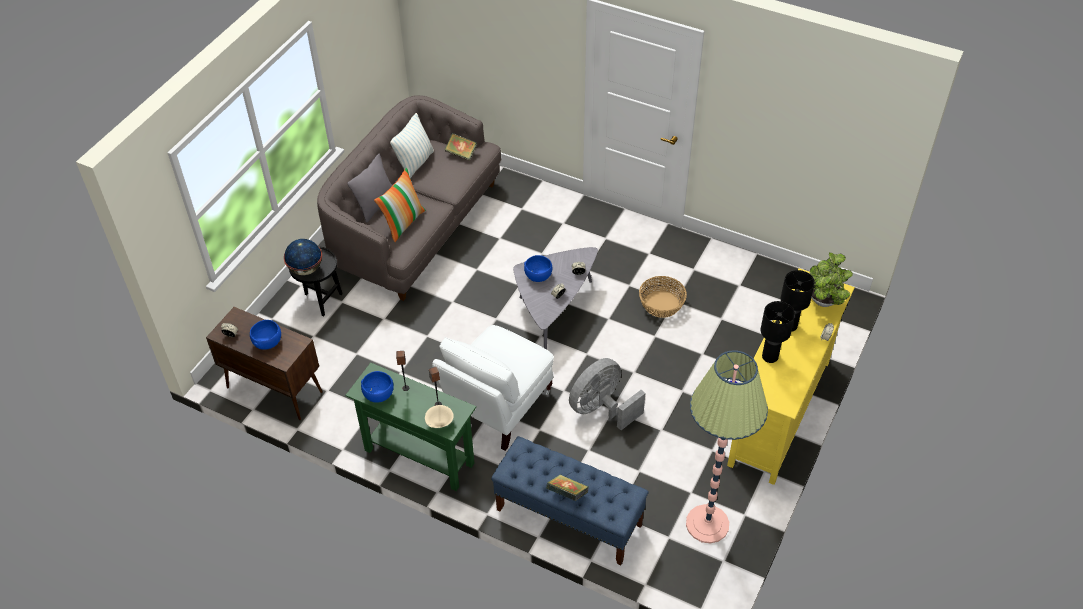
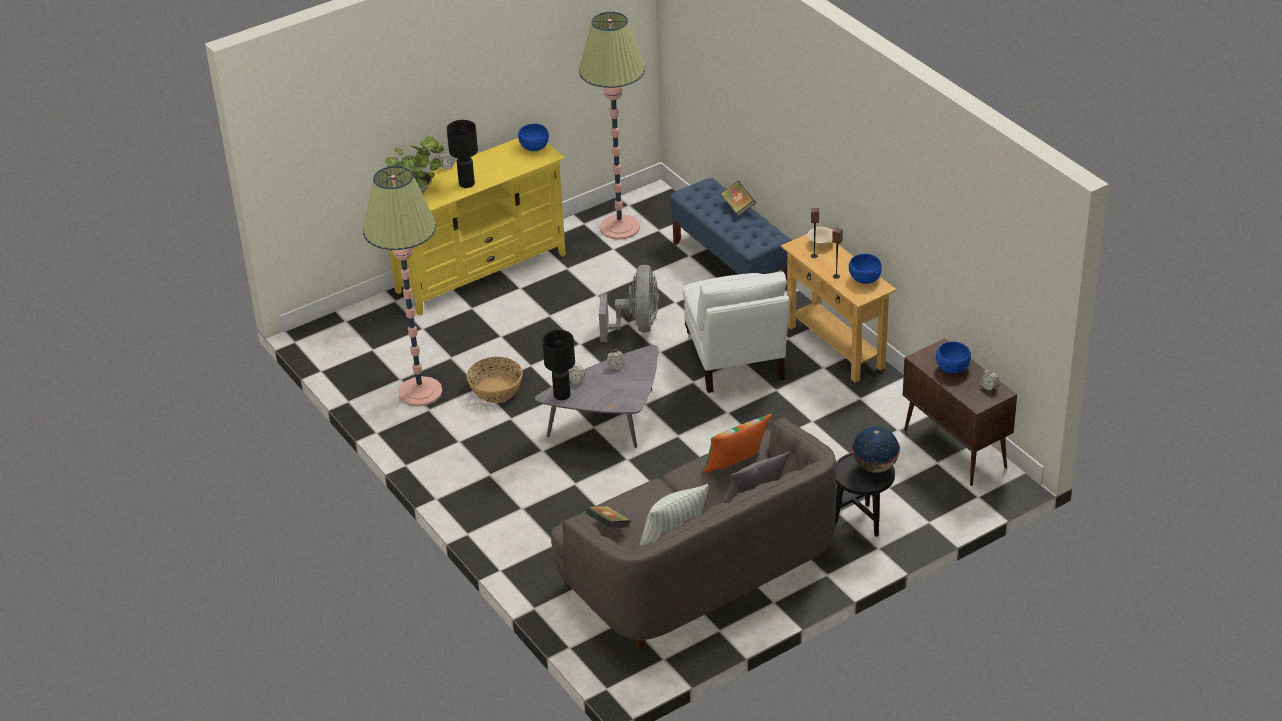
camera: 150 degrees left, 10 degrees down
(419, 457) = (835, 347): green console table -> beige console table
(496, 407) = (735, 360): white armchair -> white armchair turned 105 degrees clockwise
(538, 276) = (620, 392): blue bowl -> blue bowl (534, 147)
(602, 409) = (636, 326): grey fan -> grey fan turned 75 degrees counterclockwise
(714, 280) = (420, 392): none -> floor lamp
(770, 357) = (507, 170): black table lamp -> black table lamp (561, 395)

